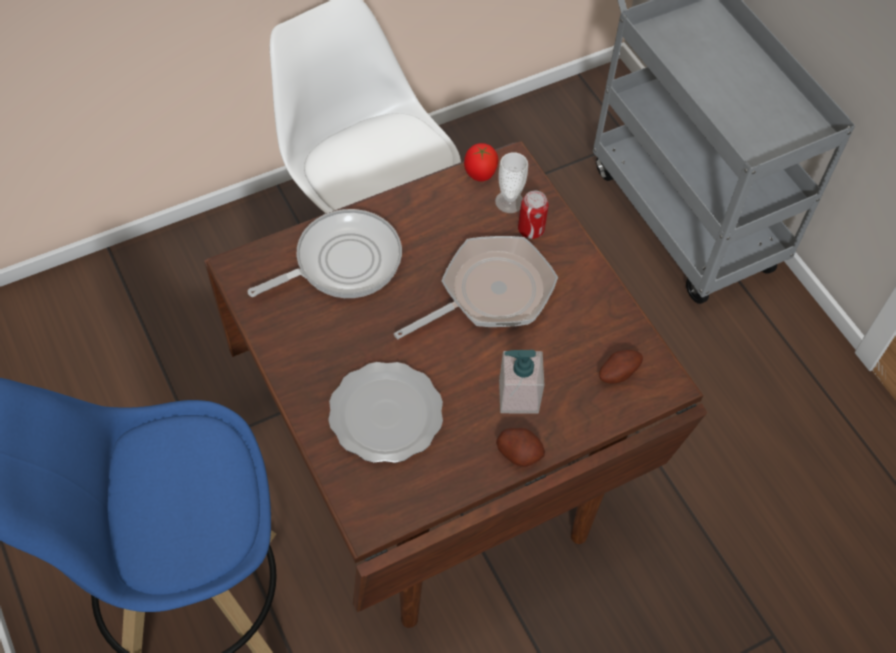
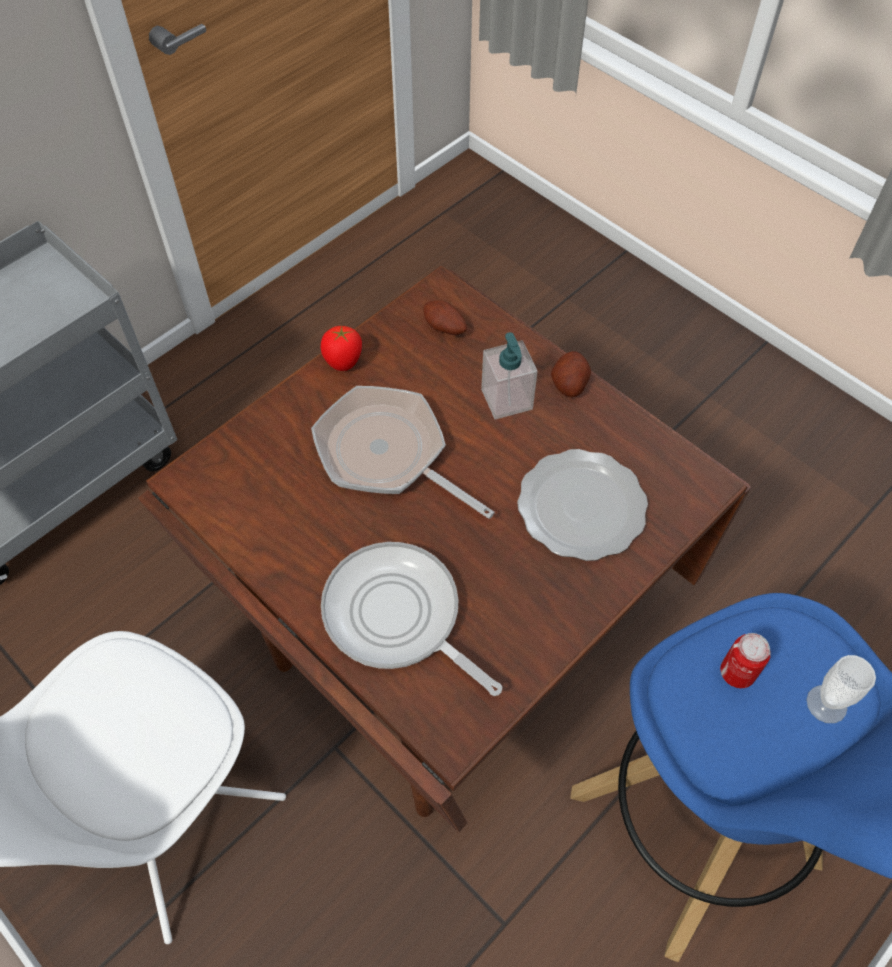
camera: 105 degrees left, 0 degrees up
(479, 175) = (215, 508): tomato -> tomato (343, 363)
(509, 202) = (249, 468): cup -> cup (826, 704)
(531, 229) = (285, 438): can -> can (737, 672)

